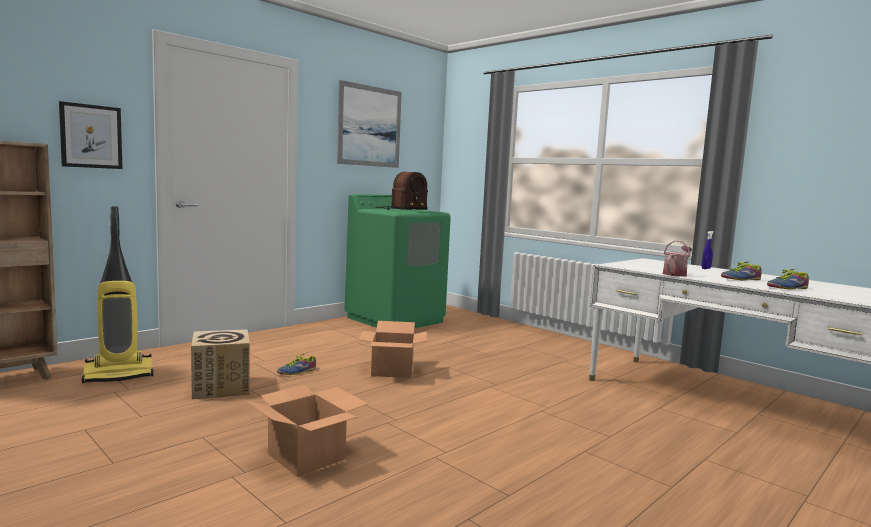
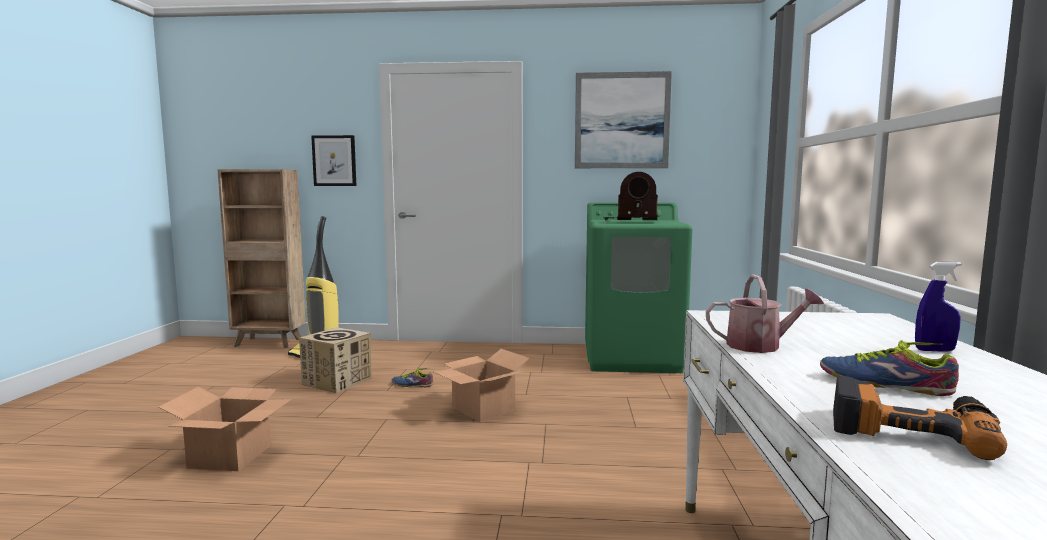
camera: 50 degrees right, 0 degrees up
(786, 288) = (909, 428): shoe -> power drill

